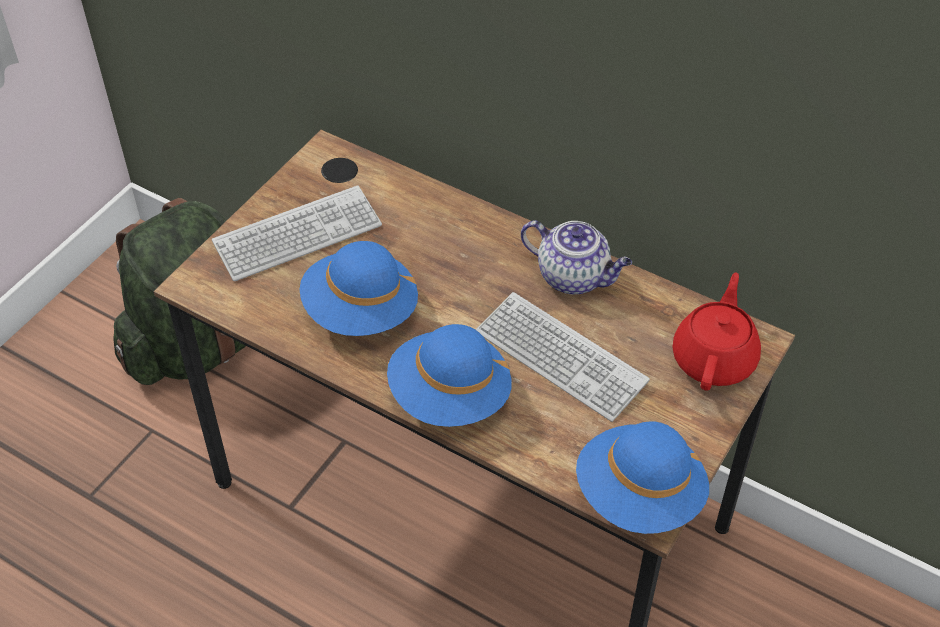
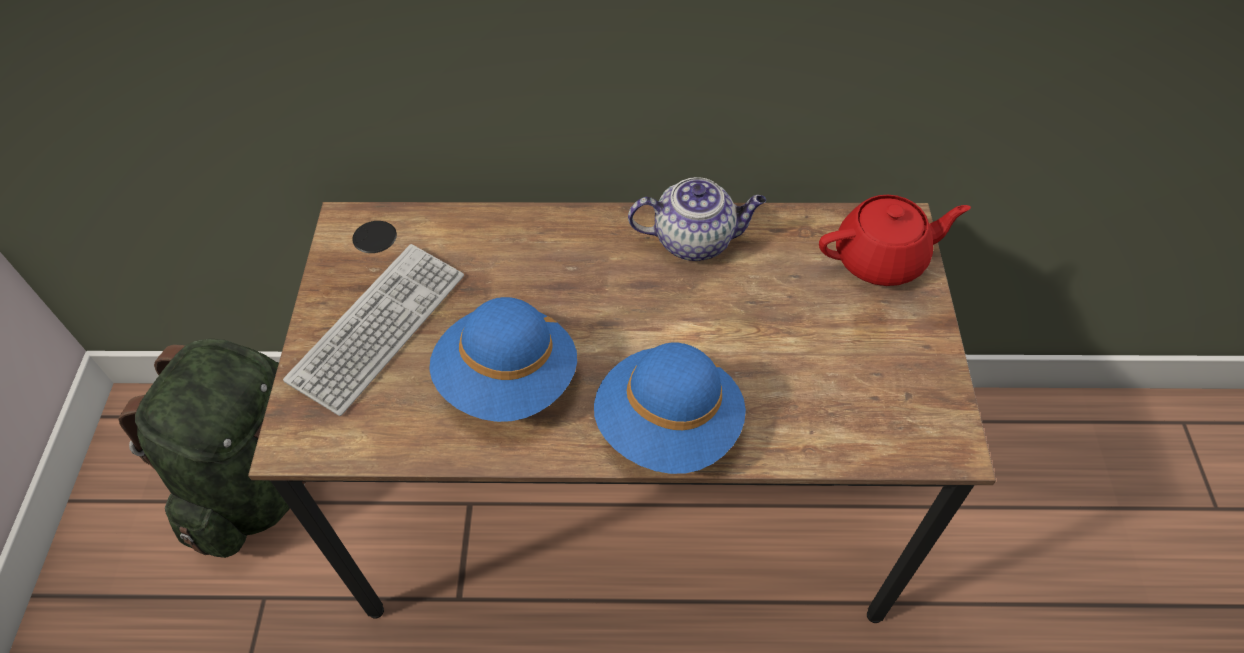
camera: 30 degrees left, 5 degrees up
(560, 358) = (745, 329): keyboard -> none
(639, 496) = (926, 433): blue hat -> none
(714, 358) = (882, 259): red teapot -> red teapot turned 90 degrees clockwise

